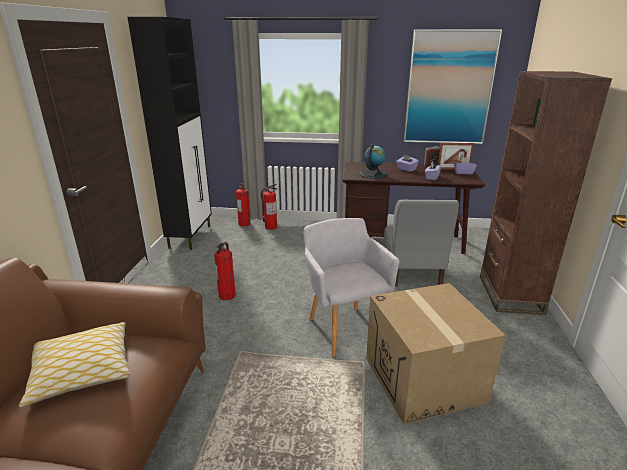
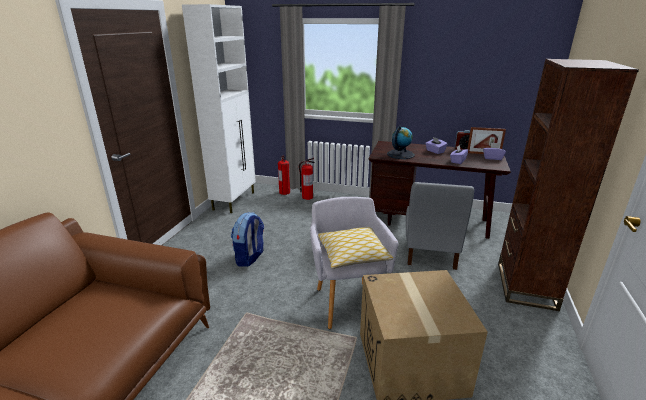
camera: 10 degrees right, 0 degrees up
(82, 371) = (85, 318): pillow -> pillow (352, 255)
(191, 236) = (234, 200): black cabinet -> white cabinet
(227, 295) = (250, 258): fire extinguisher -> backpack
(449, 88) = (485, 73): picture -> none

